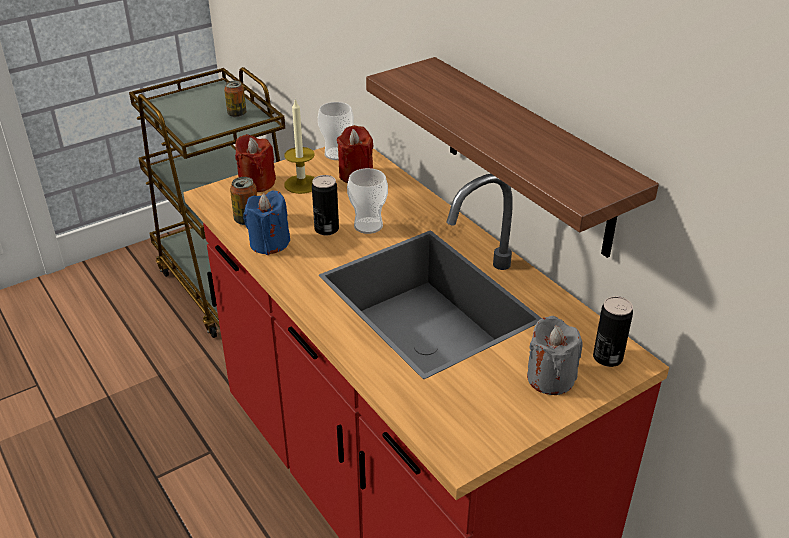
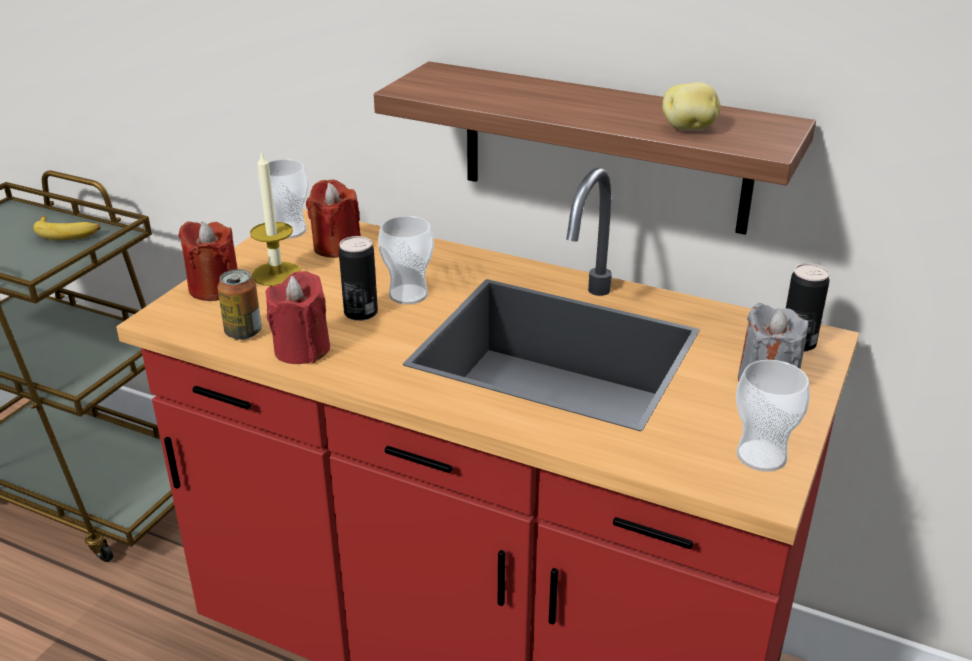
camera: 30 degrees left, 5 degrees down
(237, 114) = (68, 233): can -> banana
(269, 243) = (302, 349): blue candle -> red candle
(486, 430) = (761, 456): none -> cup
(544, 164) = (689, 129): none -> potato

